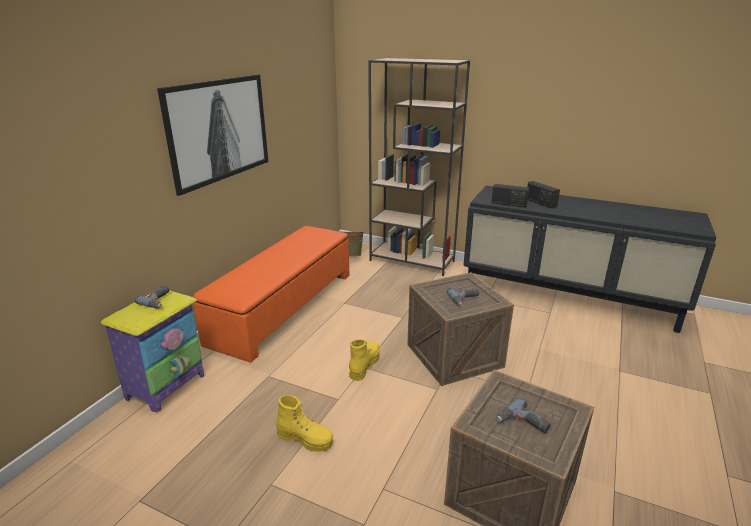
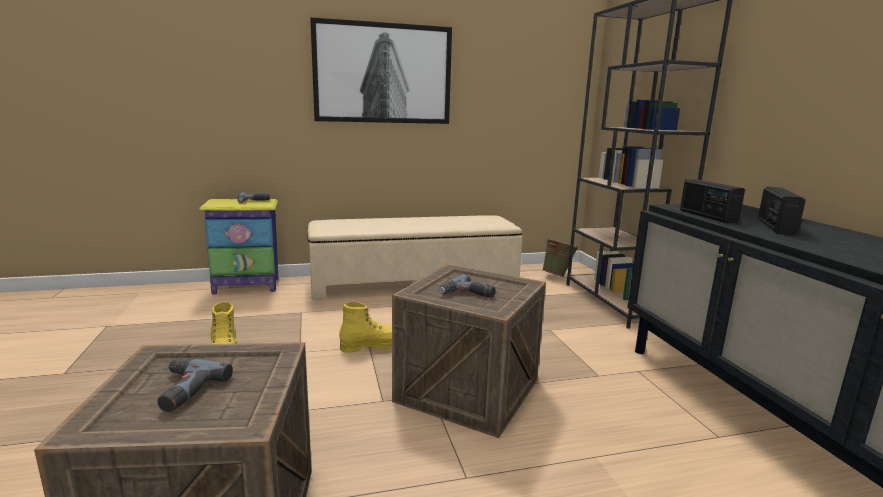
camera: 50 degrees right, 10 degrees down
(284, 306) = (415, 281): orange bench -> beige bench

